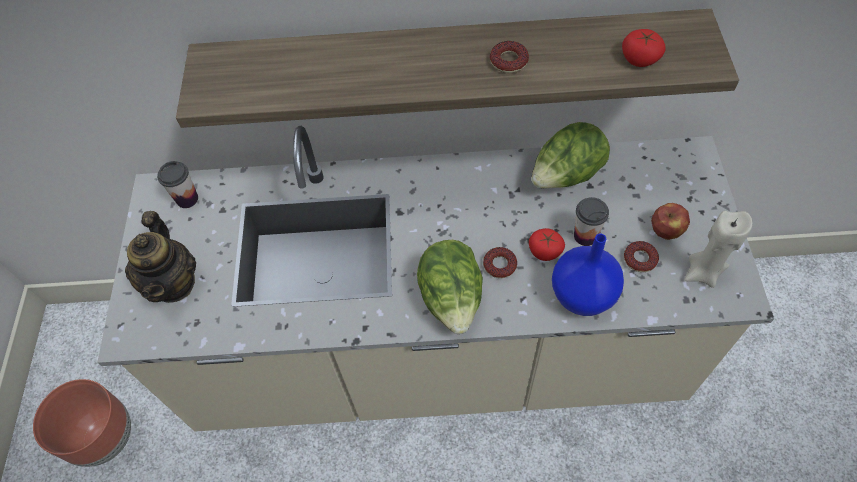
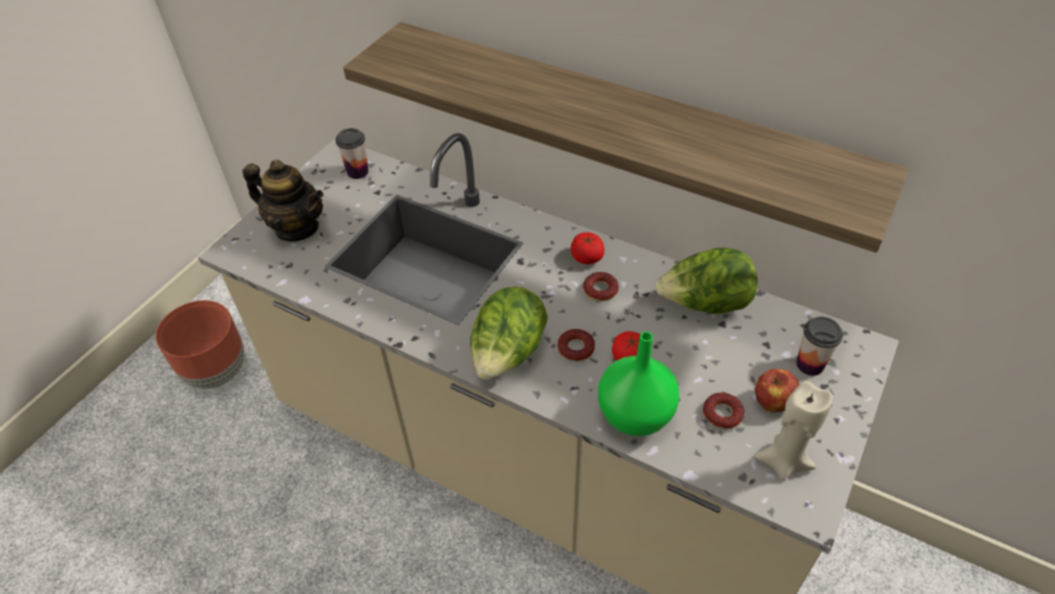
camera: 30 degrees right, 10 degrees down
(173, 283) = (297, 228): teapot -> teapot turned 90 degrees counterclockwise
(508, 61) = (653, 132): donut -> donut (600, 290)
(582, 297) = (634, 417): blue vase -> green vase
(585, 236) = (681, 365): cup -> cup (810, 364)
(640, 58) = (787, 180): tomato -> tomato (587, 257)

